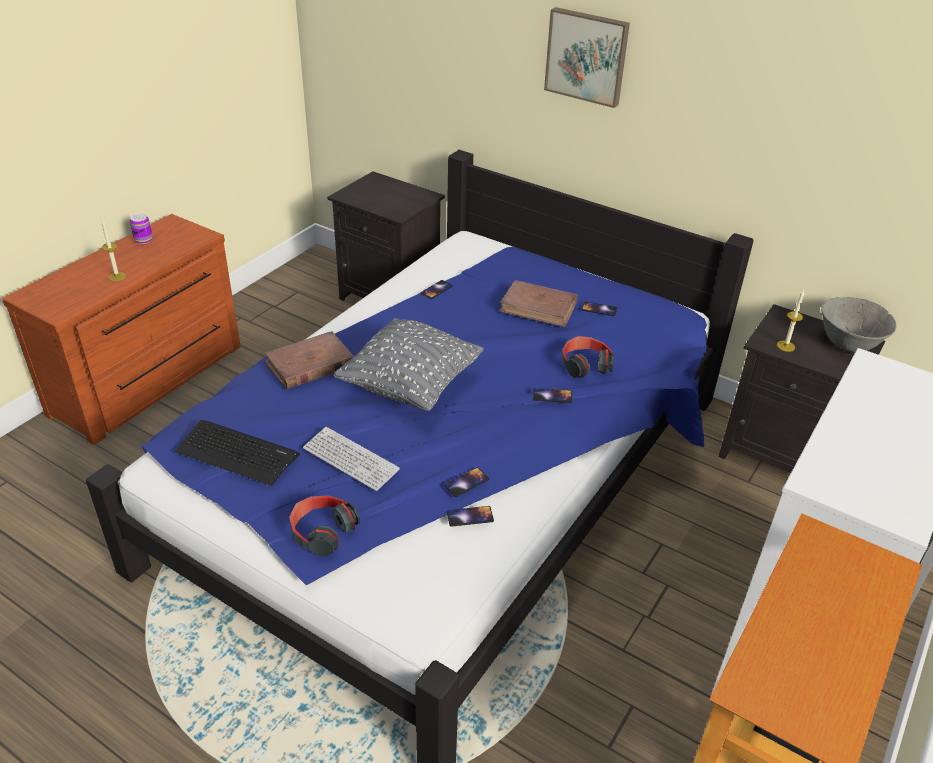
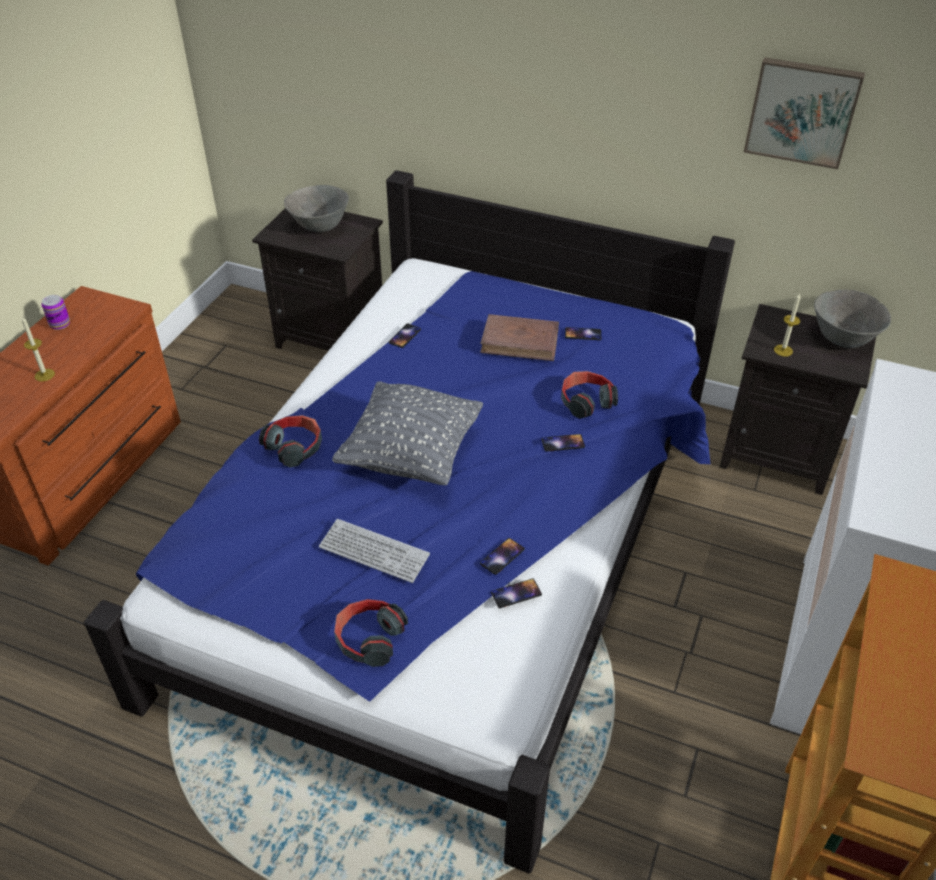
camera: 10 degrees left, 5 degrees up
(237, 453) = (249, 565): keyboard -> none
(310, 364) = (295, 447): brown book -> headphones
(388, 194) = (319, 227): none -> grey bowl
(587, 56) = (537, 60): picture -> picture (802, 111)

